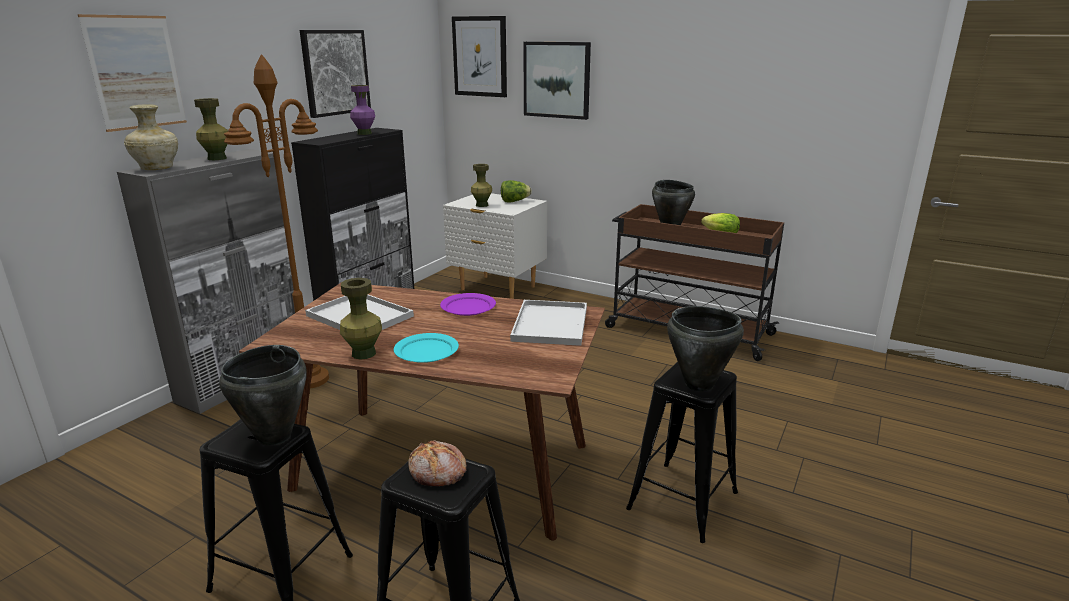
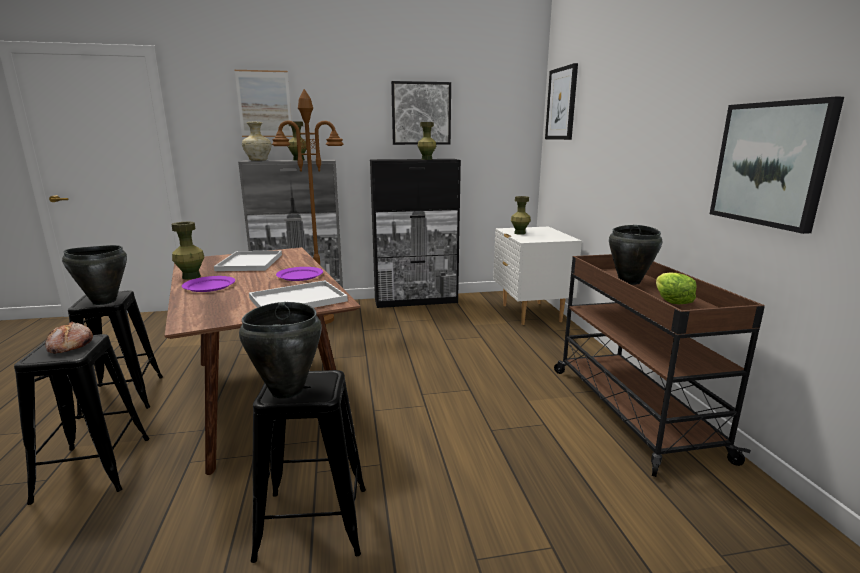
camera: 50 degrees right, 5 degrees down
(364, 133) = (427, 159): purple vase -> green vase
(427, 351) = (209, 286): turquoise plate -> purple plate
(514, 201) = (552, 236): lettuce -> none
(557, 80) = (600, 120): picture -> picture (770, 164)

